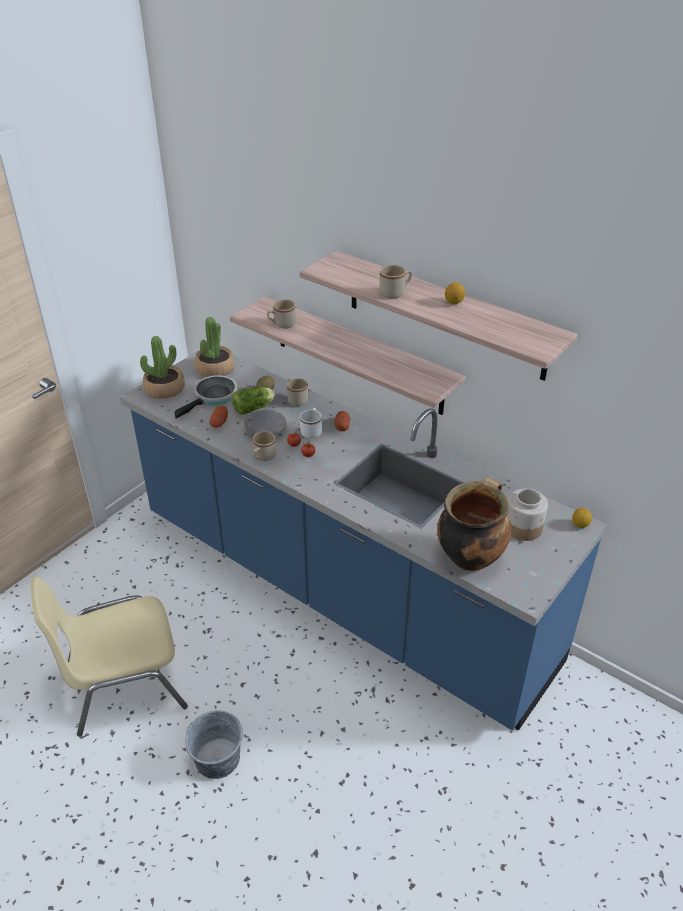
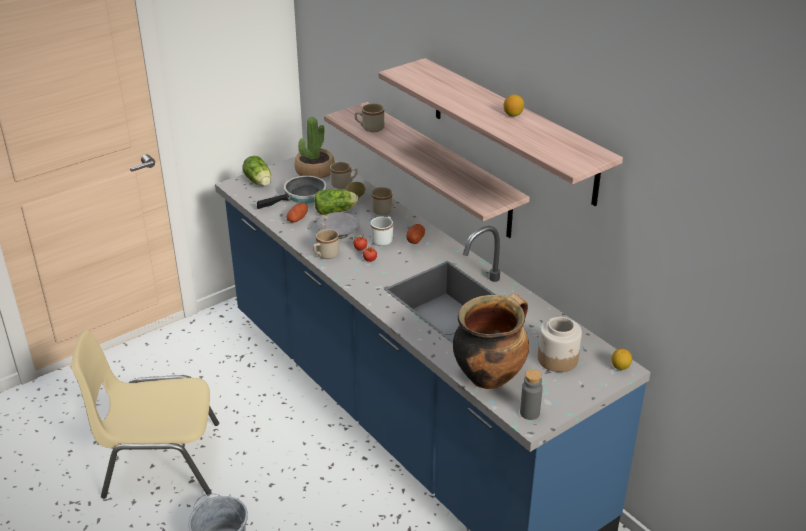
camera: 15 degrees right, 5 degrees down
(164, 389) = (259, 182): potted plant -> lettuce
(395, 293) = (460, 100): beige mug -> beige mug (344, 184)
(522, 588) = (529, 413): none -> grey bottle

